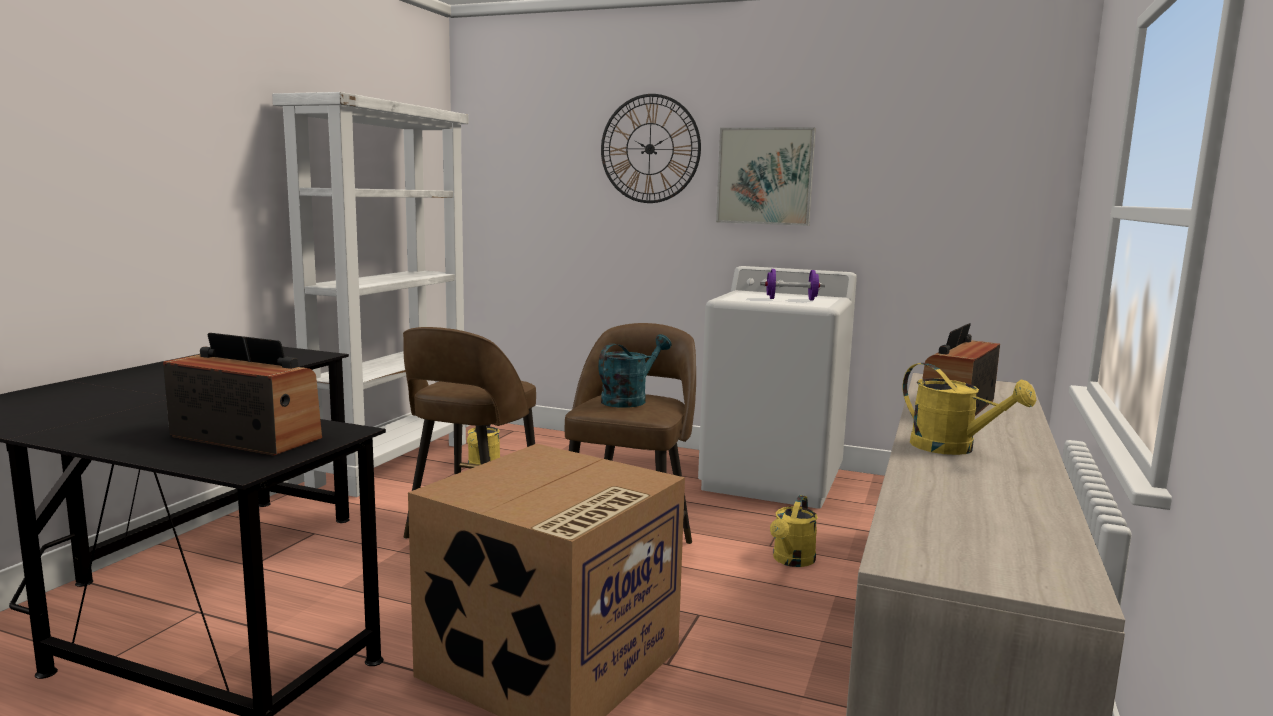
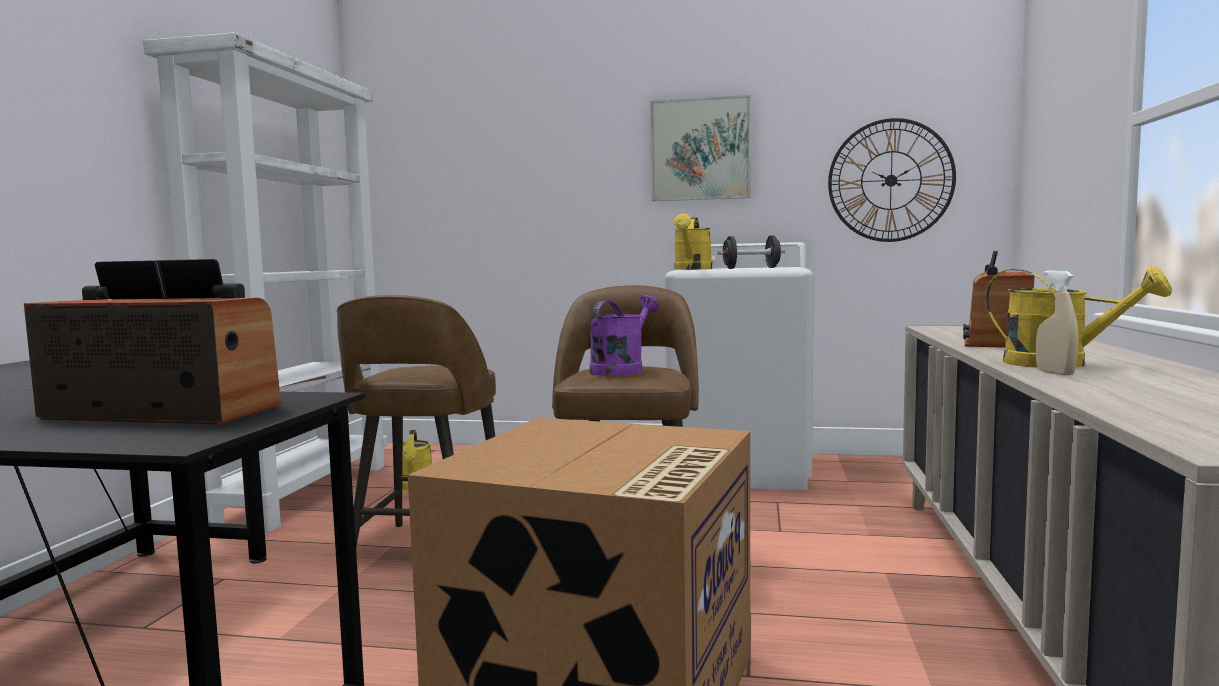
camera: 10 degrees left, 5 degrees down
(629, 400) = (621, 370): turquoise watering can -> purple watering can
(650, 149) = (573, 128): wall clock -> wall clock (891, 180)
(791, 299) = (751, 268): purple dumbbell -> black dumbbell
(791, 561) = (814, 543): yellow watering can -> yellow watering can (692, 269)
(929, 460) = (1055, 373): none -> beige spray bottle

